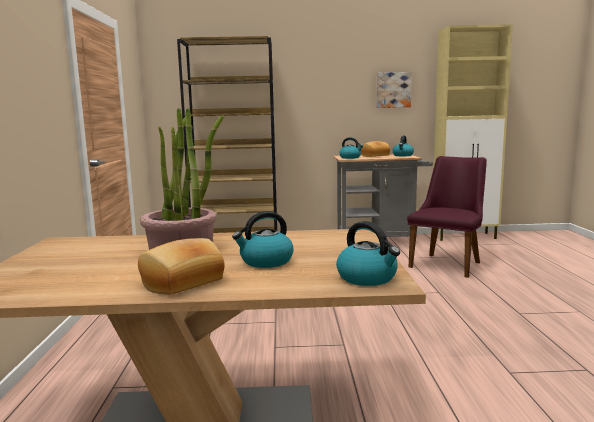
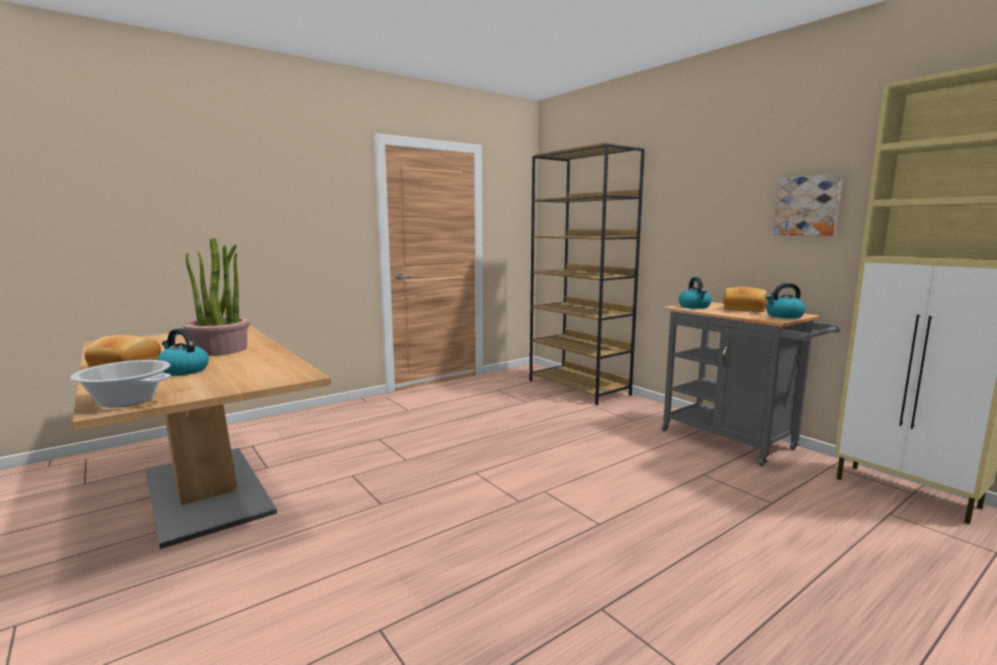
camera: 55 degrees right, 0 degrees up
(368, 278) = (127, 400): kettle -> cooking pot
(448, 263) = (734, 507): purple chair -> none

